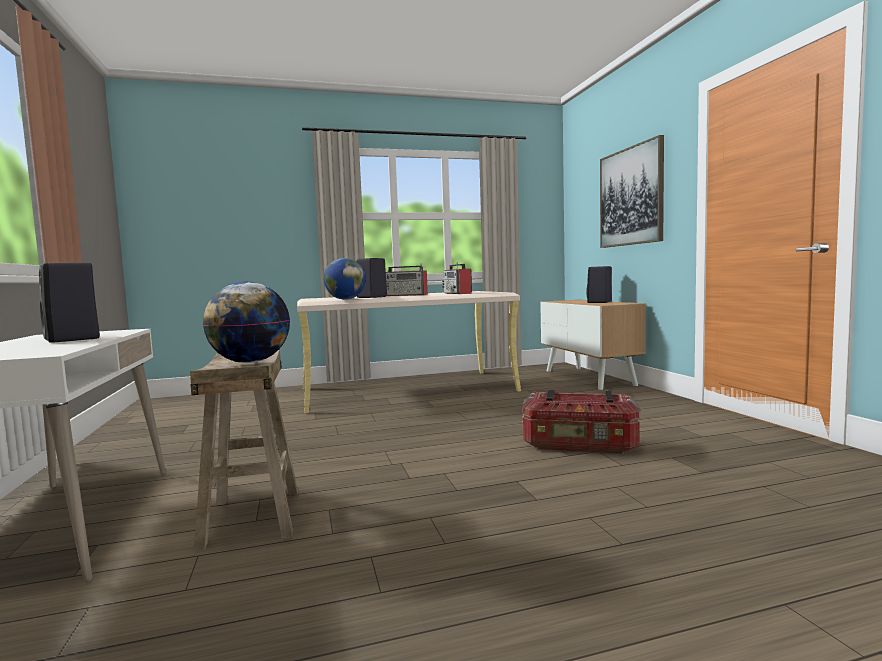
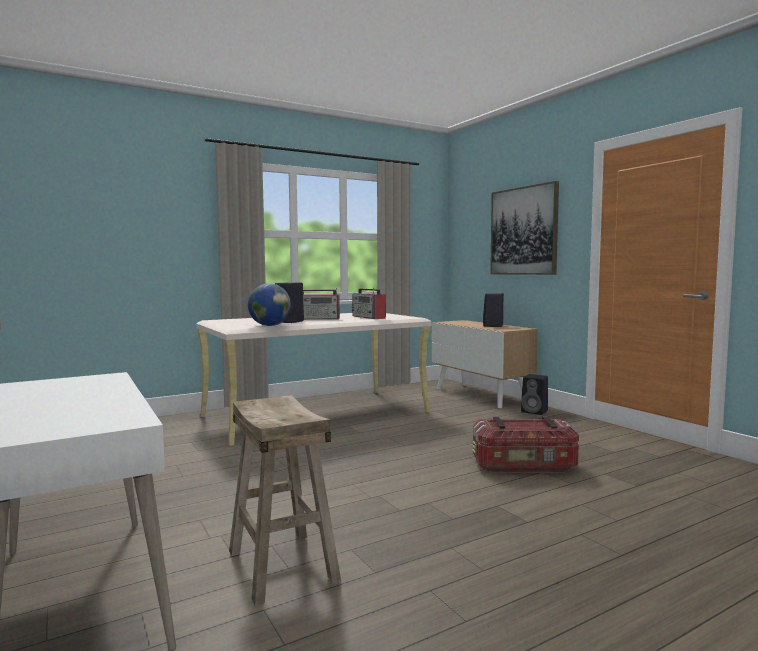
camera: 15 degrees left, 0 degrees up
(73, 339) = (88, 394): black speaker -> black speaker (535, 411)
(250, 362) = (295, 414): globe -> none

